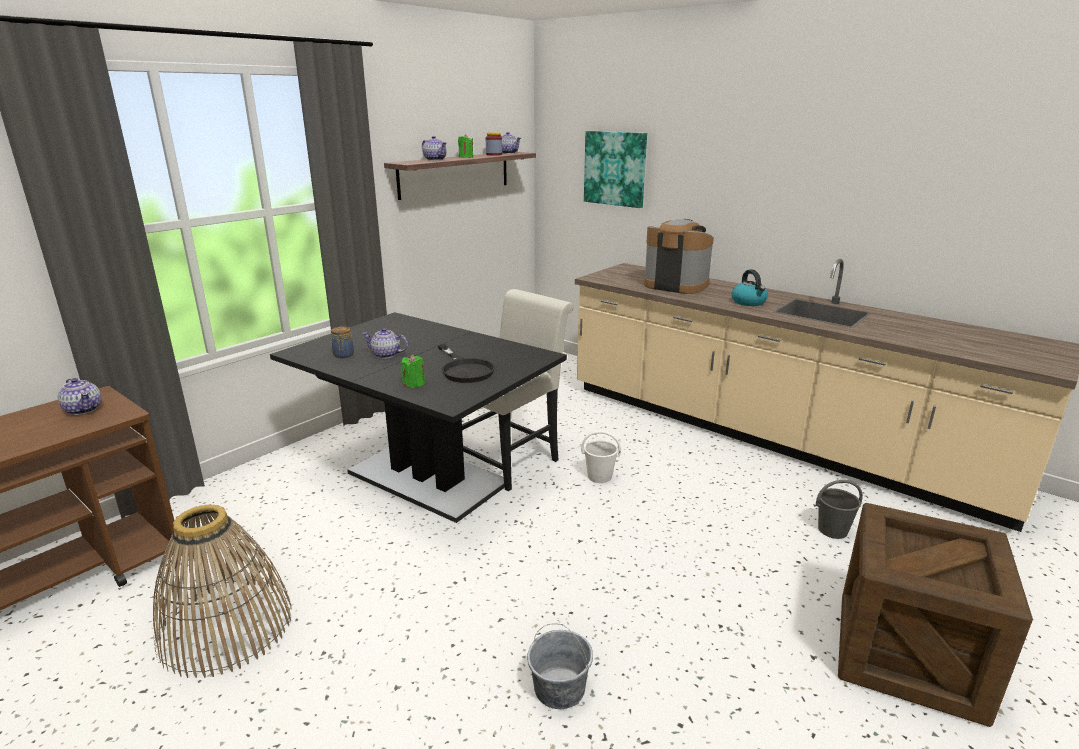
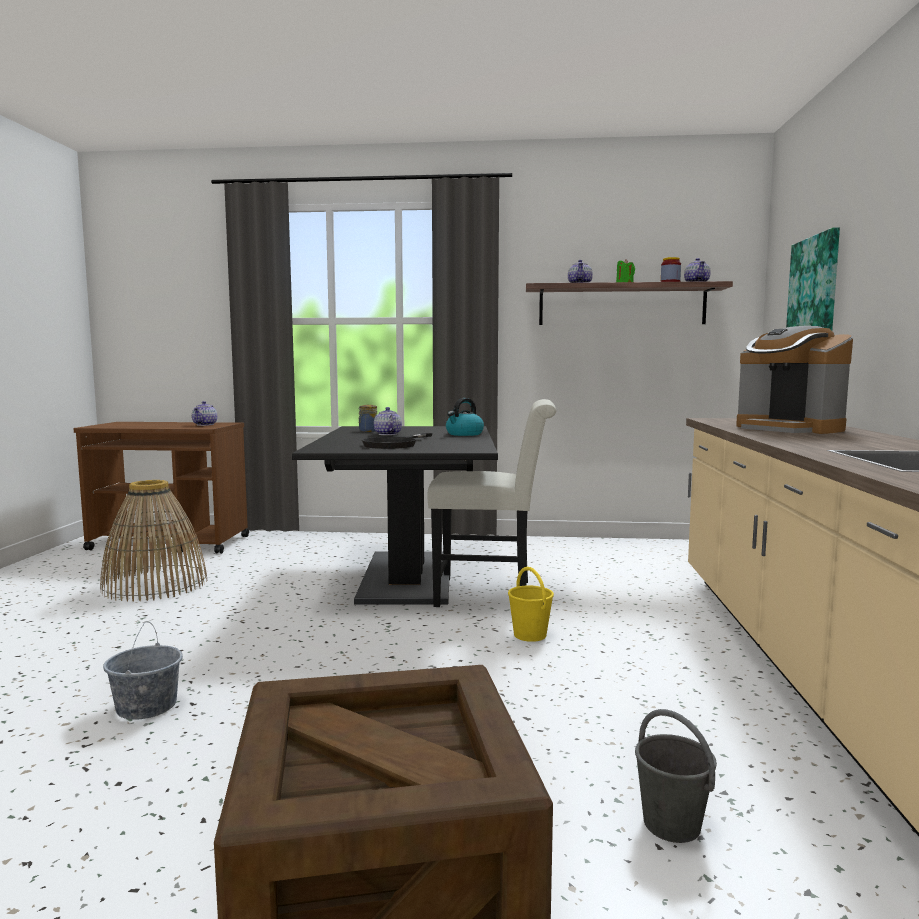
camera: 55 degrees right, 15 degrees down
(414, 383) = (341, 442): green candle -> none
(600, 476) = (530, 635): white bucket -> yellow bucket
(675, 285) = (789, 429): coffee machine -> coffee machine turned 150 degrees clockwise
(749, 302) = (829, 443): kettle -> kettle (464, 434)

